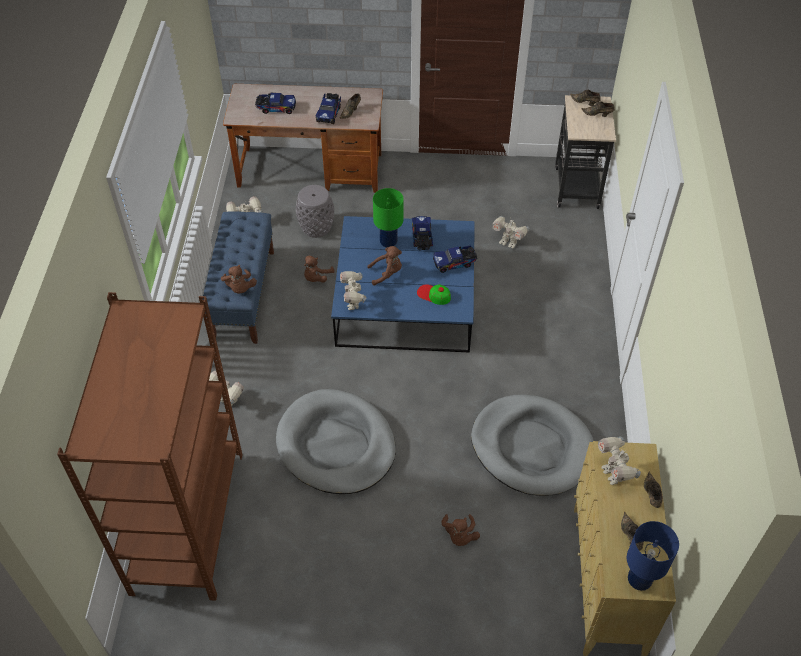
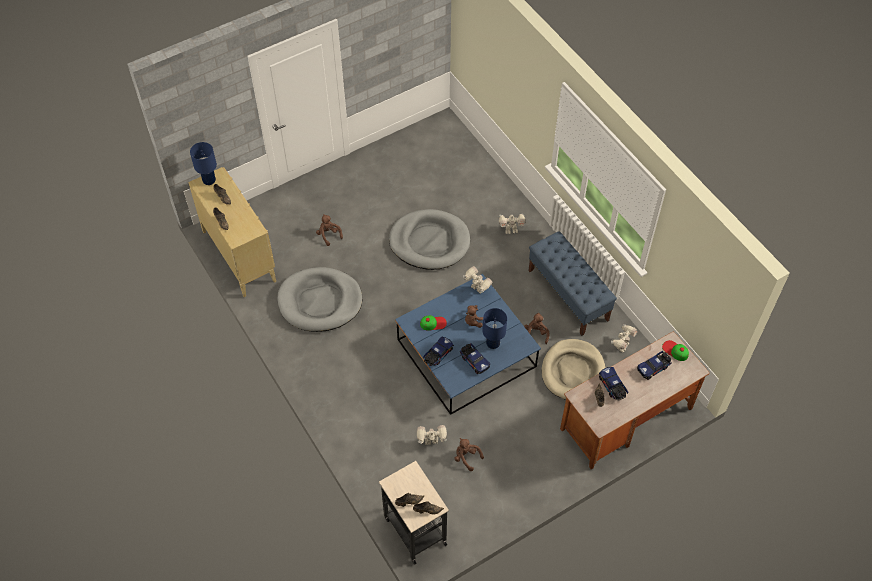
camera: 145 degrees right, 5 degrees up
(188, 521) = (469, 168): brown bookcase -> none
(240, 288) = (547, 251): brown plush toy -> brown plush toy (466, 457)
(241, 110) = (675, 351): none -> cap
(316, 227) = (573, 372): grey stool -> beige dog bed
(388, 243) = (493, 344): green table lamp -> blue table lamp
(613, 474) = (246, 222): toy robot -> none

